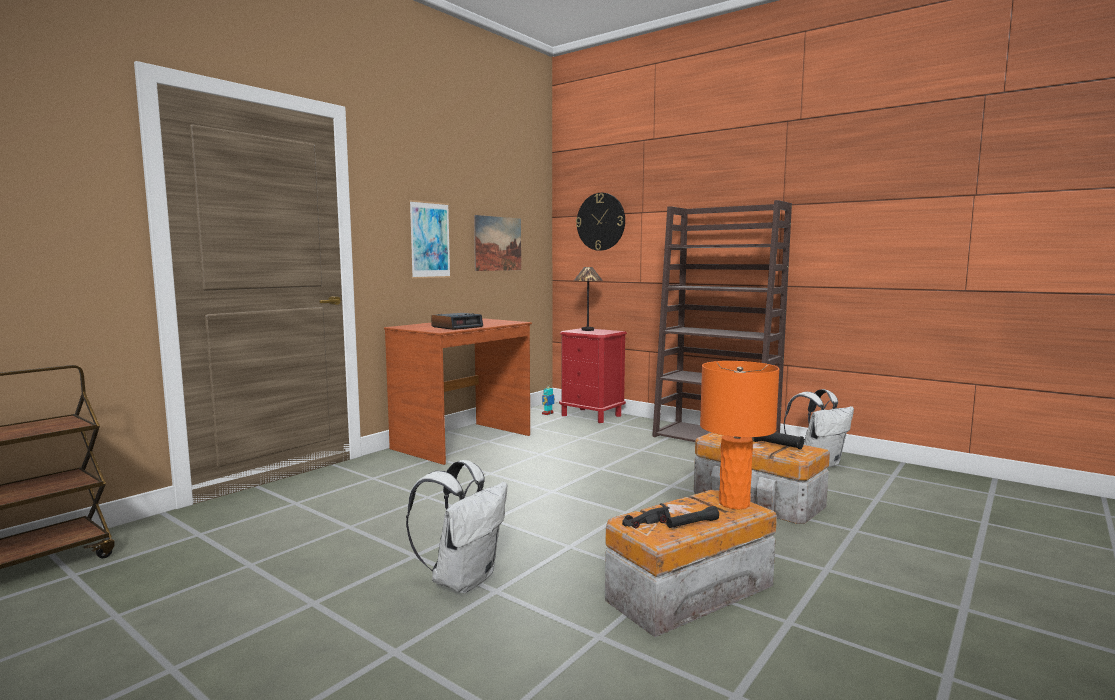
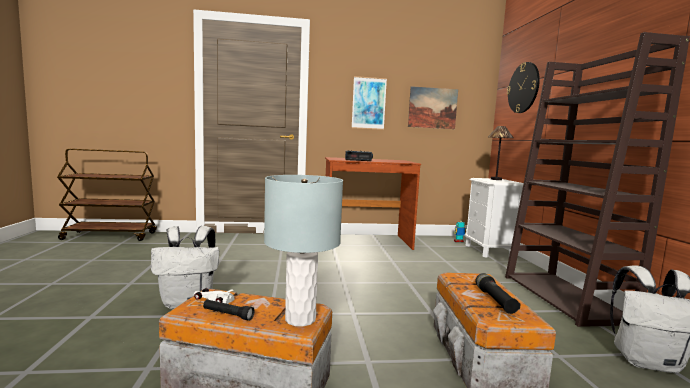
camera: 45 degrees right, 0 degrees up
(591, 415) = (489, 251): red nightstand -> white nightstand
(645, 522) = (212, 299): black toy car -> white toy car
(733, 503) = (300, 319): orange table lamp -> grey table lamp

